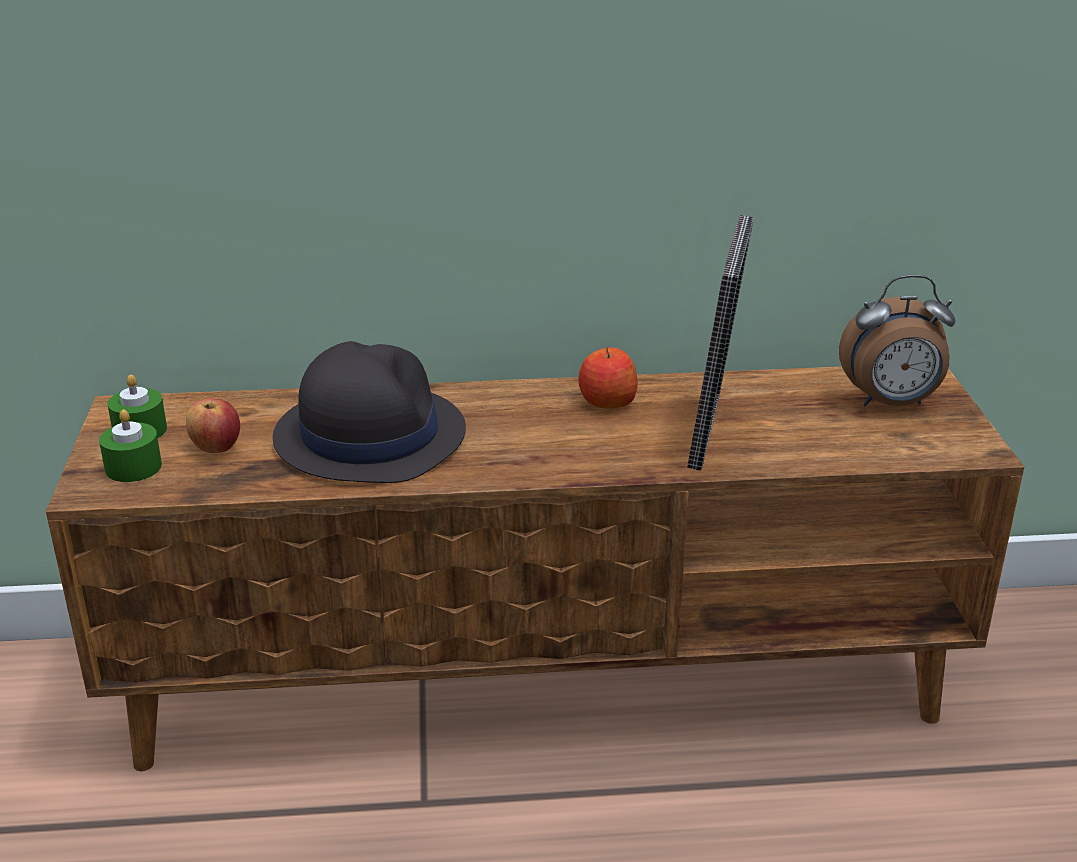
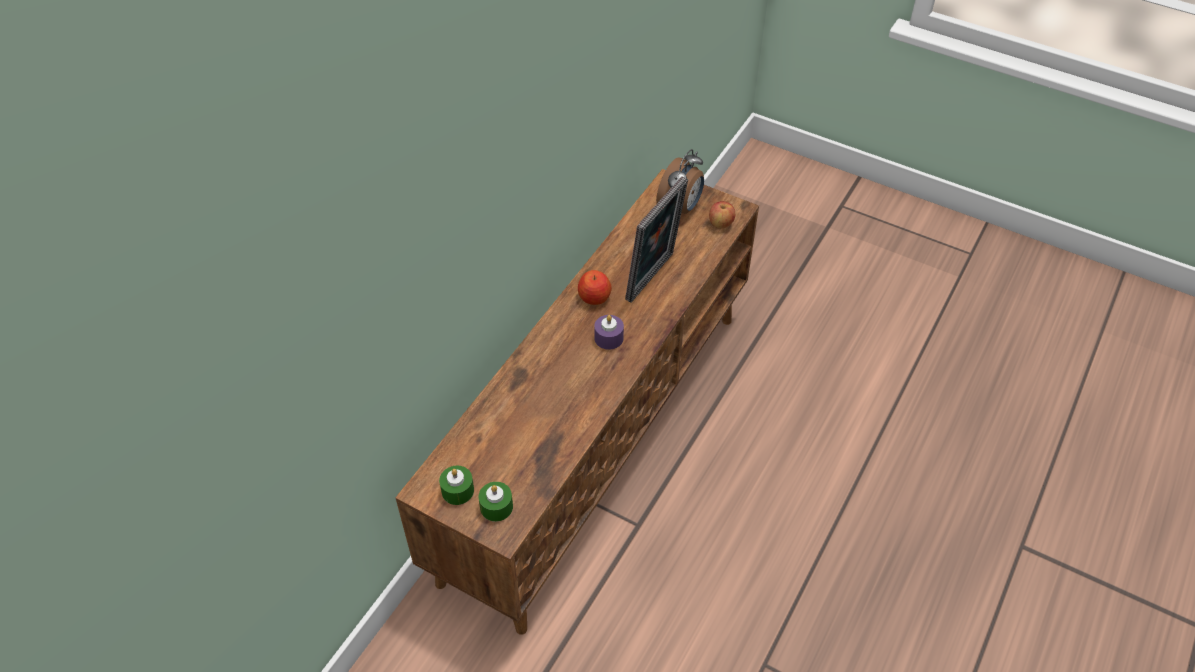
camera: 55 degrees left, 20 degrees up
(216, 448) = (506, 465): apple -> apple (720, 224)
(369, 435) = (547, 399): black hat -> none
(544, 439) = (608, 338): none -> purple candle
(713, 432) = (654, 278): picture frame -> picture frame turned 75 degrees clockwise

